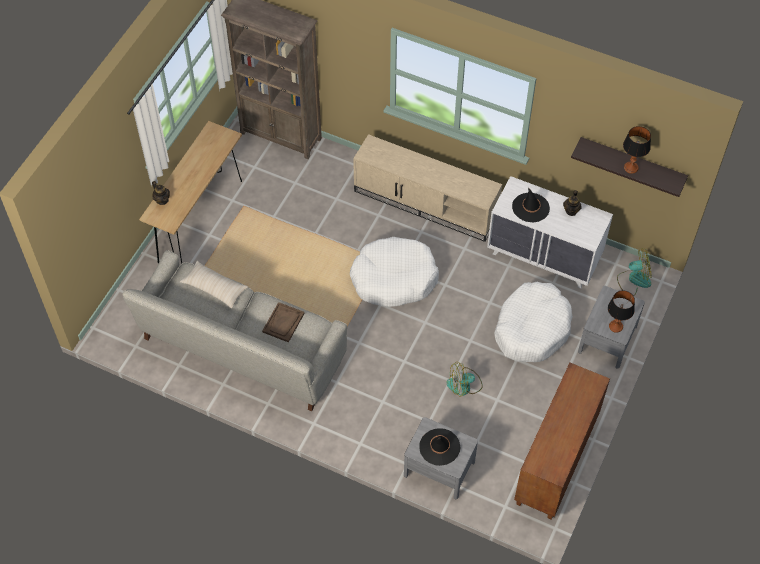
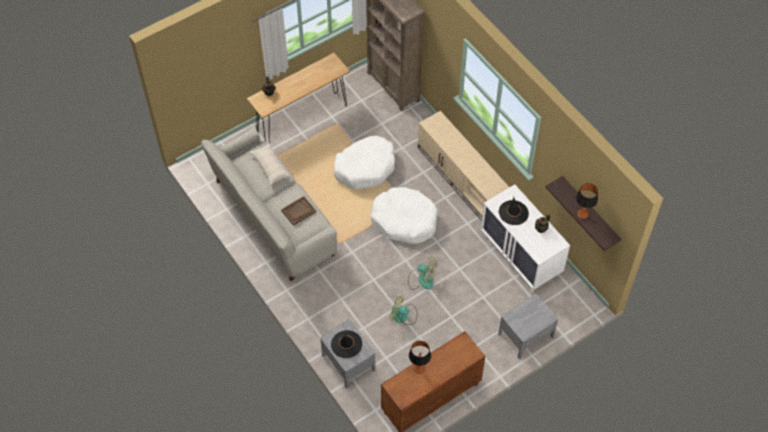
camera: 30 degrees right, 0 degrees up
(532, 328) = (477, 301): white dog bed -> white dog bed (365, 167)
(616, 326) = (524, 326): table lamp -> table lamp (419, 368)
(634, 280) = (574, 303): fan -> fan (421, 279)

